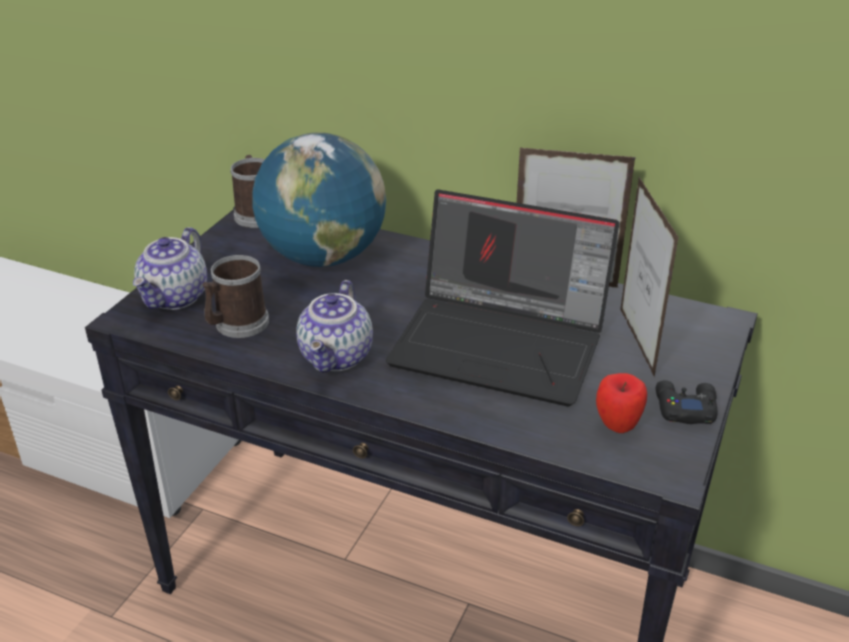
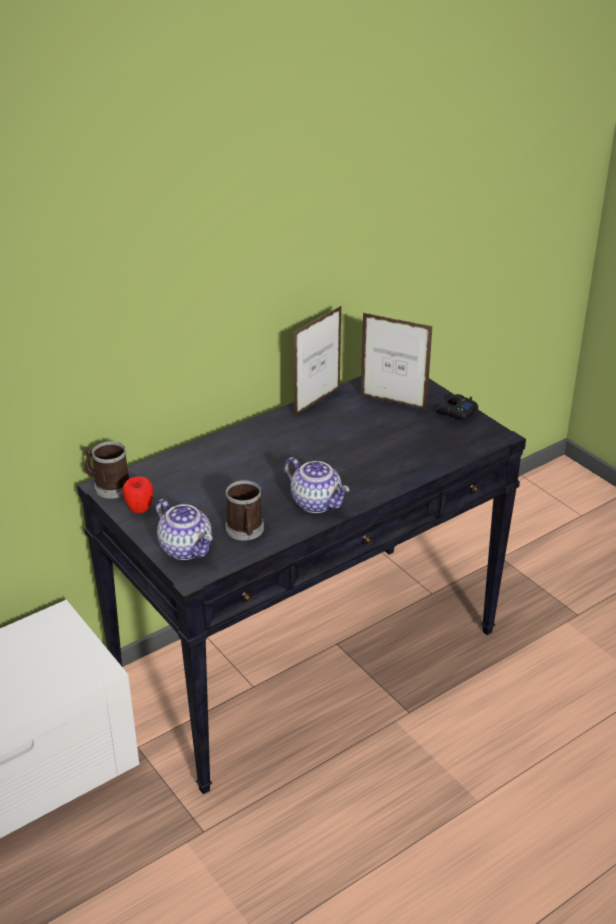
camera: 60 degrees left, 0 degrees up
(323, 256) = (199, 475): globe -> none
(502, 343) = (356, 443): laptop -> none
(617, 427) = (454, 436): apple -> apple (139, 510)

